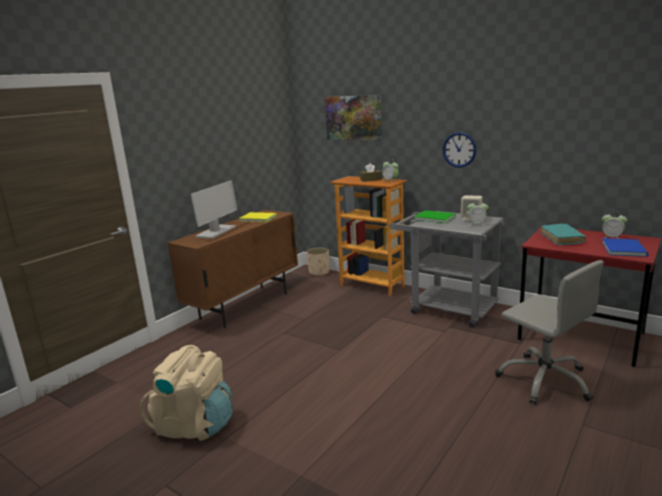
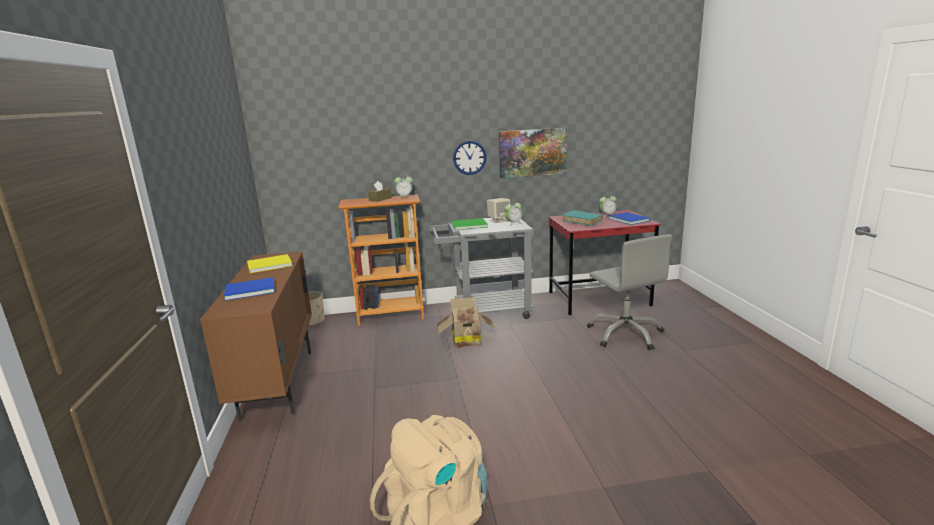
camera: 45 degrees left, 0 degrees up
(216, 232) = (248, 290): monitor -> blue book
(353, 117) = (342, 132): picture -> picture (532, 152)
(391, 325) = (465, 340): none -> cardboard box
(544, 380) = (625, 334): grey office chair -> grey office chair turned 60 degrees clockwise

